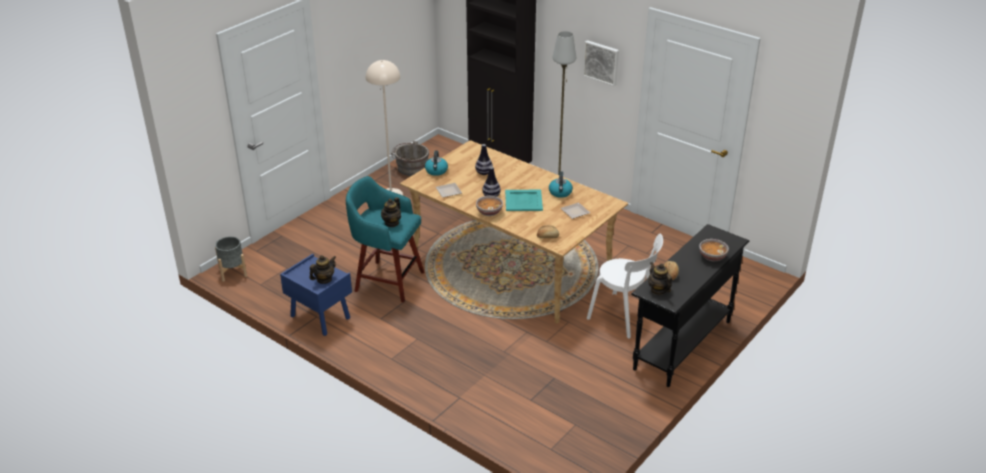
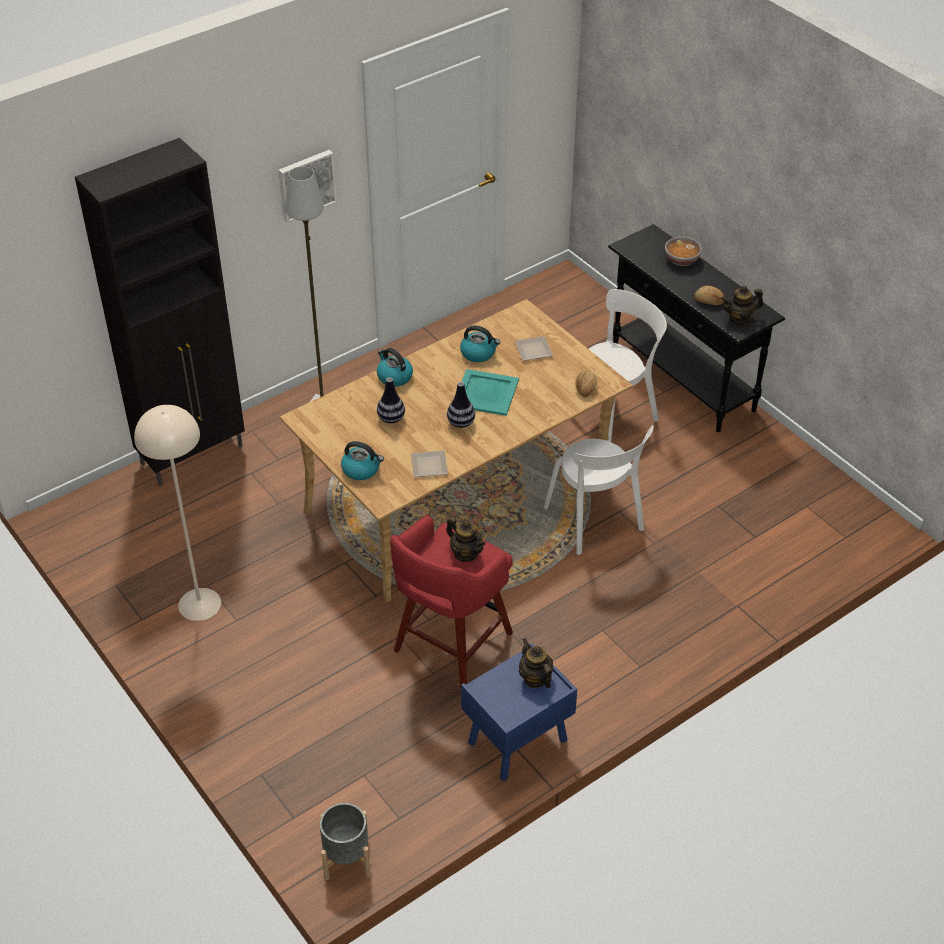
camera: 75 degrees left, 10 degrees up
(387, 281) = (450, 644): turquoise stool -> red stool
(410, 168) = (127, 565): grey bucket -> none
(489, 212) = (503, 433): bowl -> none
(512, 322) = (595, 522): none -> white chair
(522, 168) = (394, 377): none -> kettle

